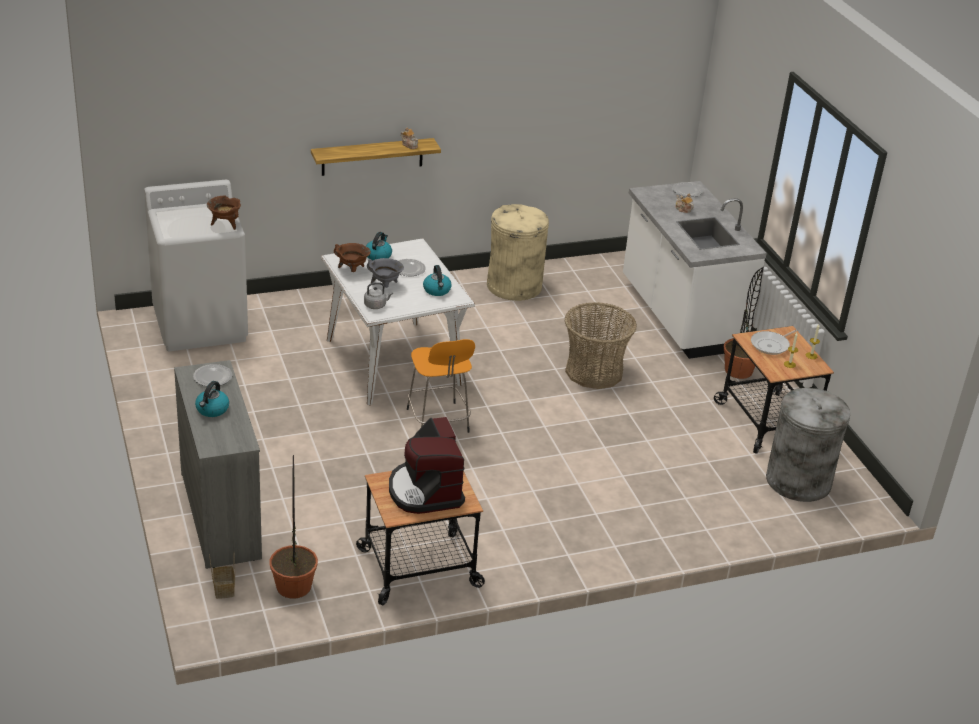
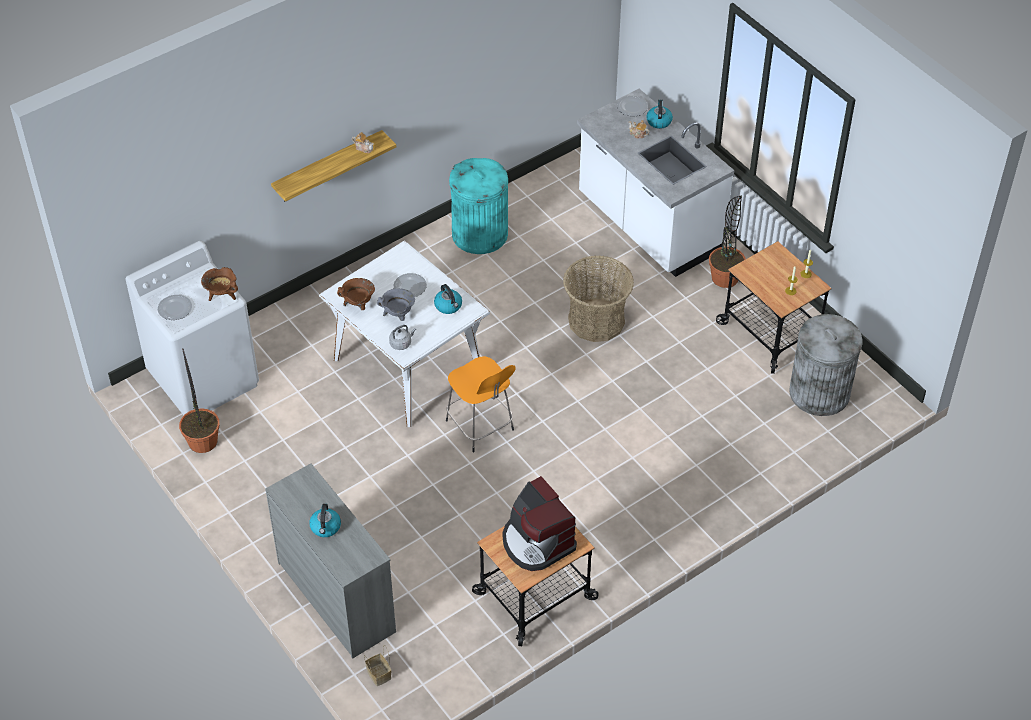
camera: 15 degrees left, 15 degrees up
(213, 377) = (306, 489): plate -> plate (175, 309)
(294, 586) = (437, 651): potted plant -> potted plant (203, 441)
(378, 255) = (373, 278): kettle -> kettle (659, 121)
(513, 286) = (479, 234): beige trash can -> turquoise trash can
(771, 345) = (767, 272): frying pan -> none

